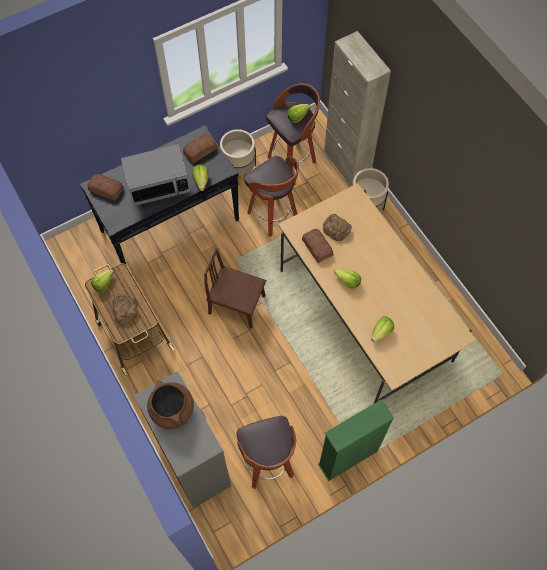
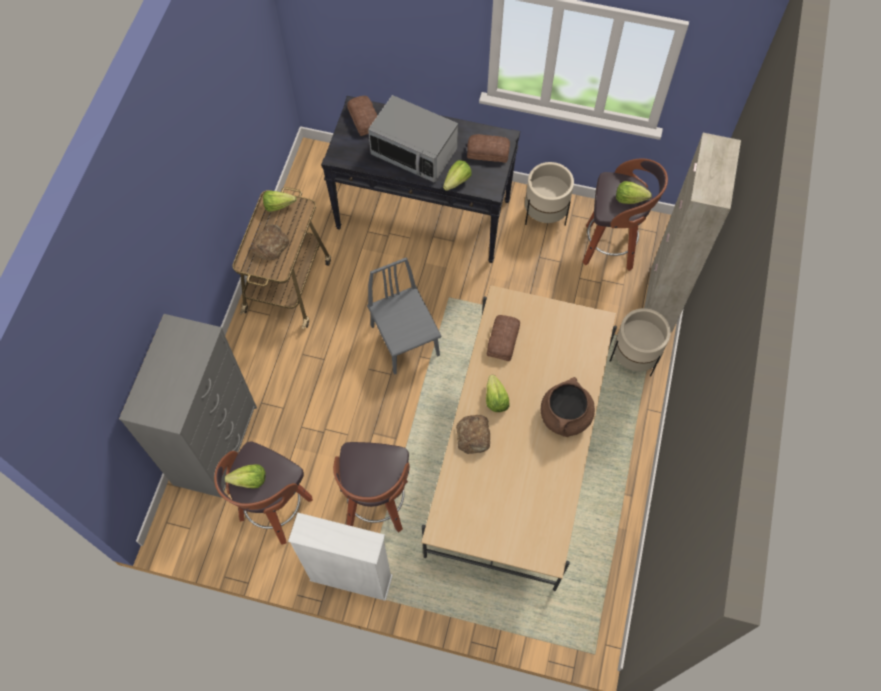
camera: 45 degrees right, 0 degrees up
(172, 410) = (179, 357): brown cooking pot -> brown cooking pot (565, 416)
(237, 305) = (405, 340): brown chair -> grey chair
(273, 216) = (530, 287): stool -> stool (377, 505)
(336, 229) = (542, 339): bread -> bread (474, 436)
(348, 457) = (351, 578): green bookcase -> white bookcase
(381, 332) = (473, 478): lettuce -> lettuce (249, 480)

